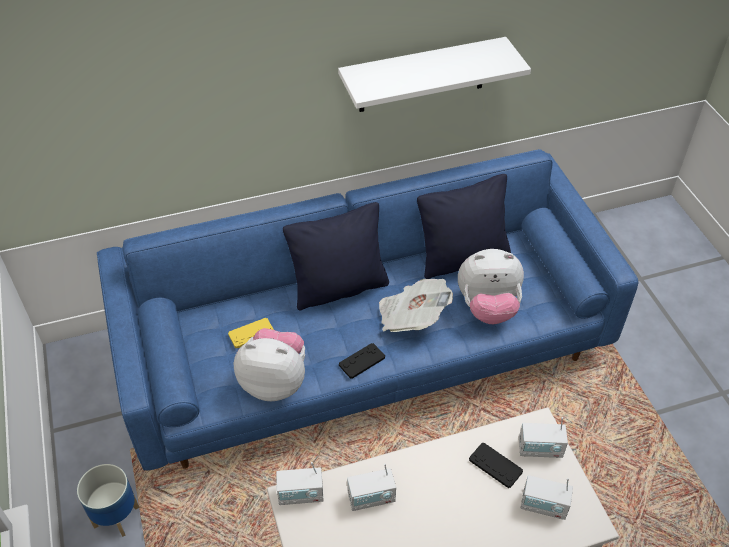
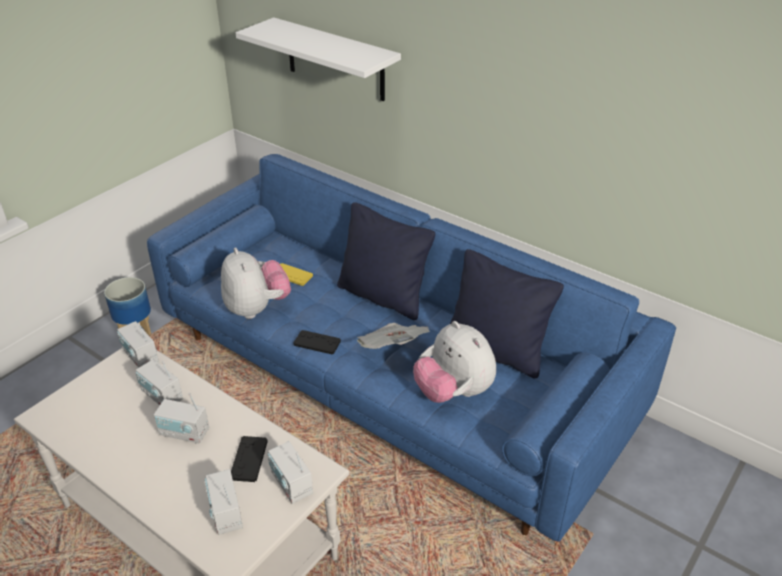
camera: 55 degrees right, 10 degrees down
(422, 75) = (550, 147): white shelf -> white shelf (335, 60)
(432, 499) = (184, 433): none -> radio

